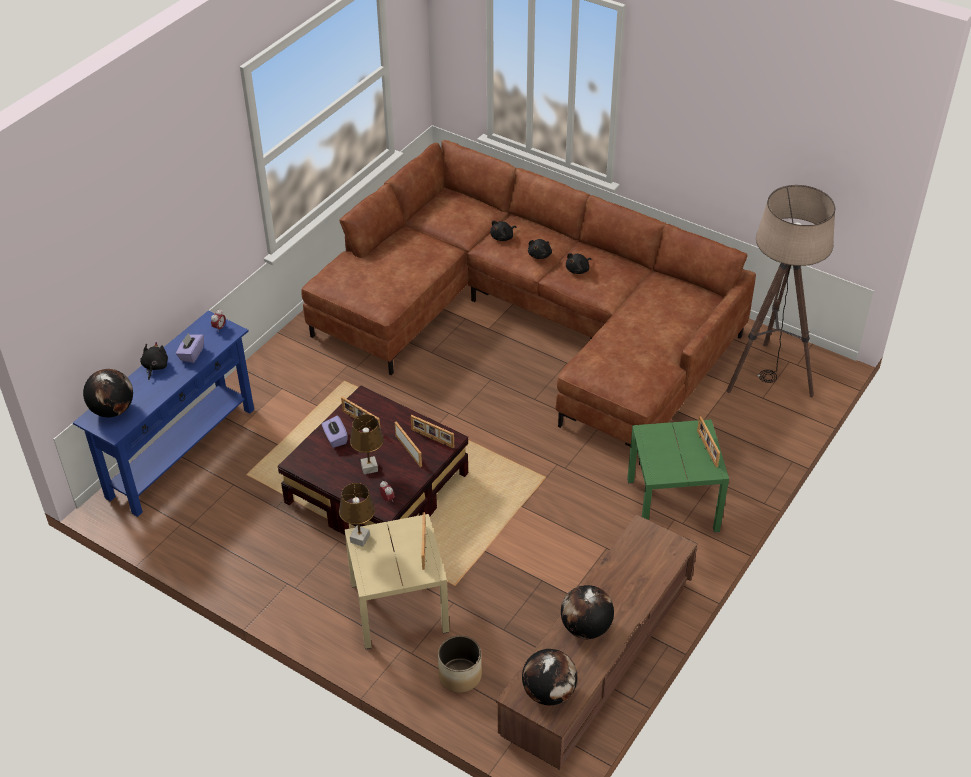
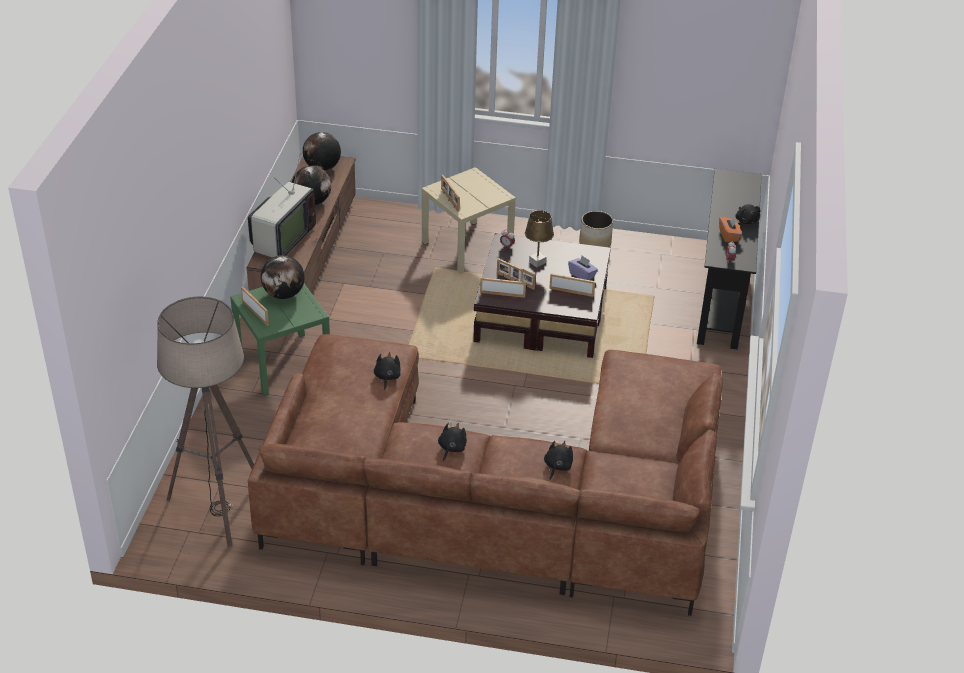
camera: 155 degrees right, 5 degrees down
(113, 410) = (742, 186): globe -> globe (284, 294)
(181, 452) = (721, 298): blue console table -> black console table
(191, 354) = (729, 236): purple tissue box -> orange tissue box
(360, 539) = (499, 194): brown table lamp -> none
(460, 675) = (399, 223): planter -> planter (595, 243)
(540, 255) = (503, 456): black plush toy -> black plush toy (387, 377)
(645, 571) = (281, 241): none -> television

